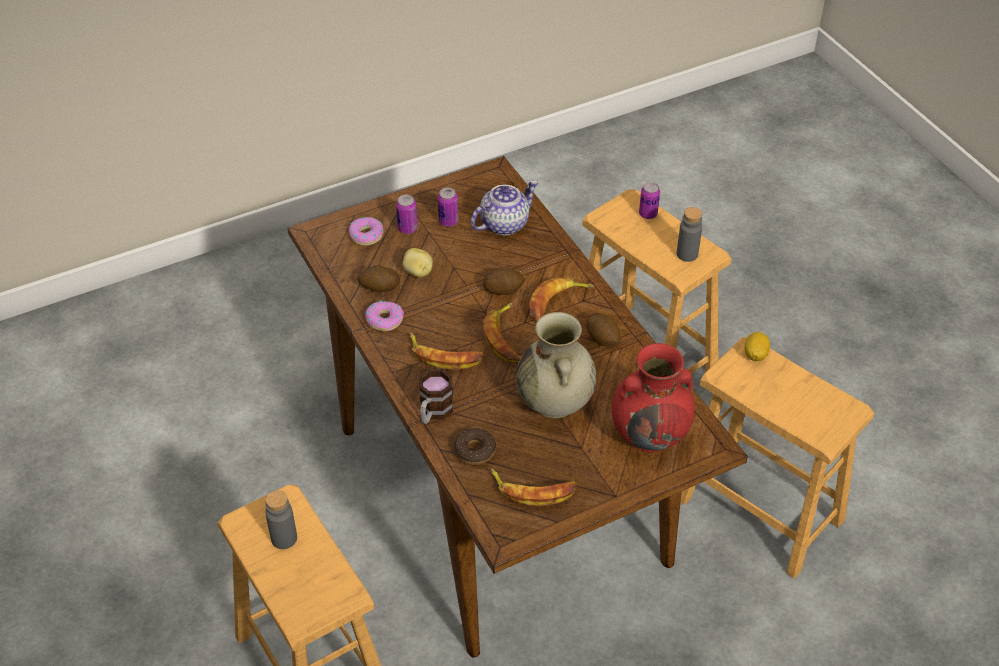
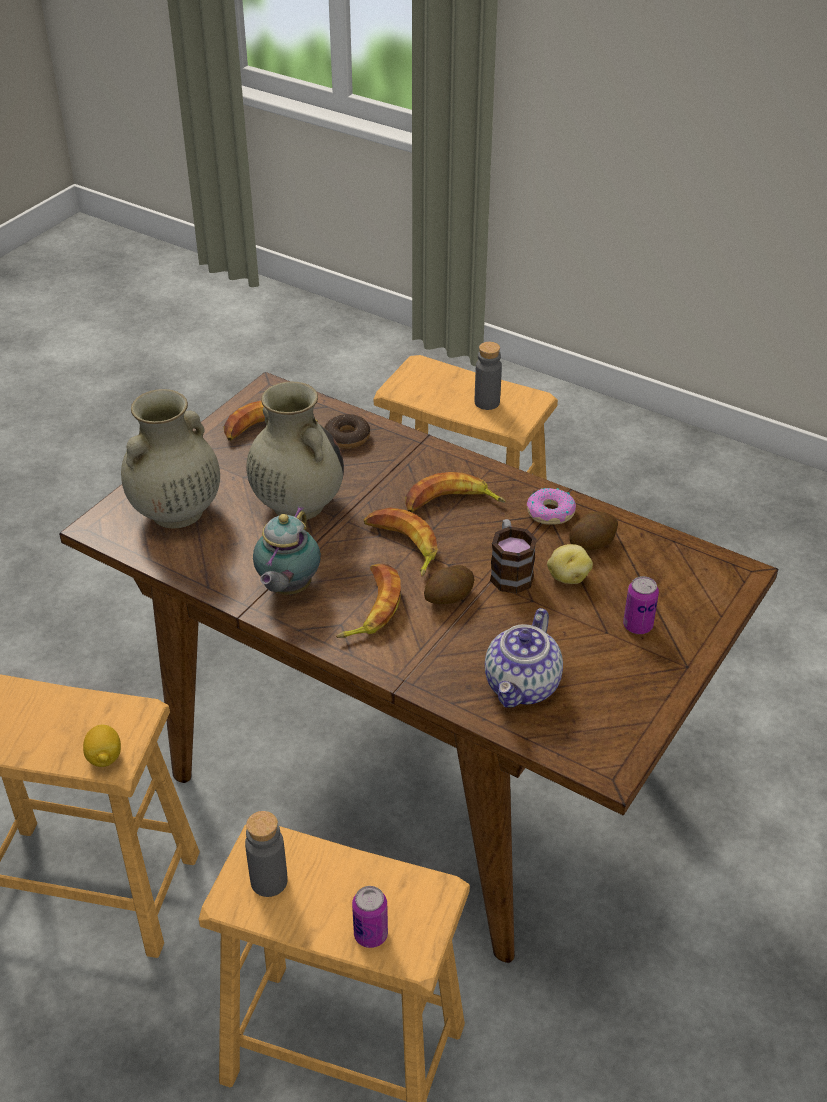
camera: 150 degrees right, 5 degrees down
(366, 235) = (676, 596): donut -> none
(433, 412) = (415, 452): mug -> mug (509, 571)
(448, 221) = (597, 657): can -> none
(603, 338) = (287, 589): potato -> teapot
(650, 434) = (175, 513): red vase -> beige vase

